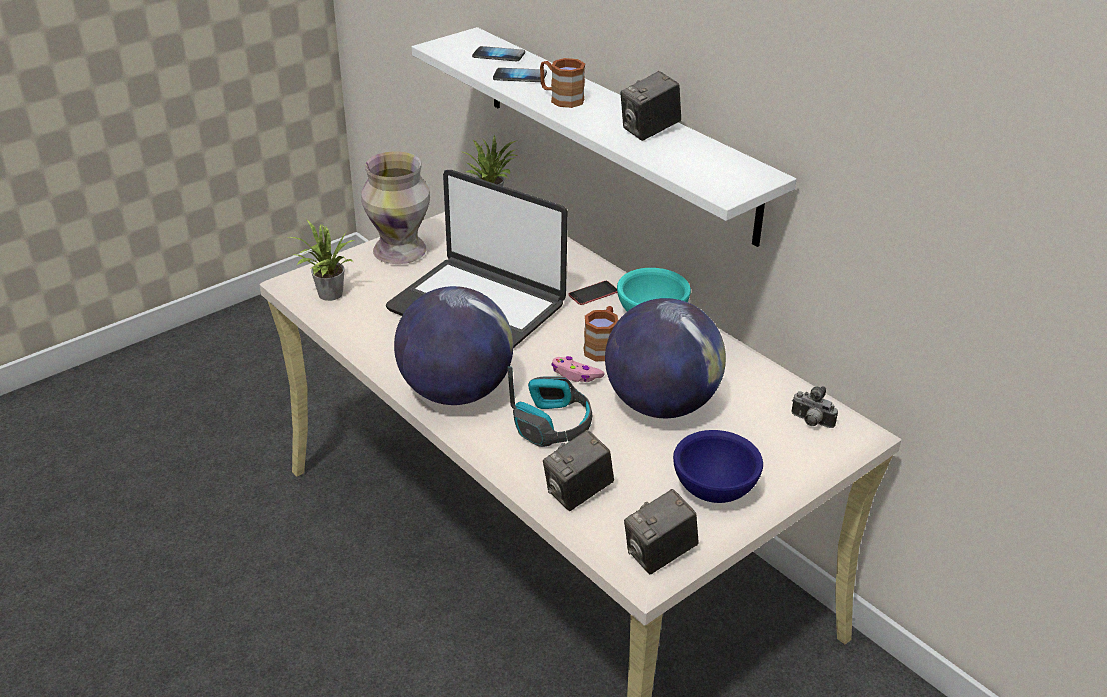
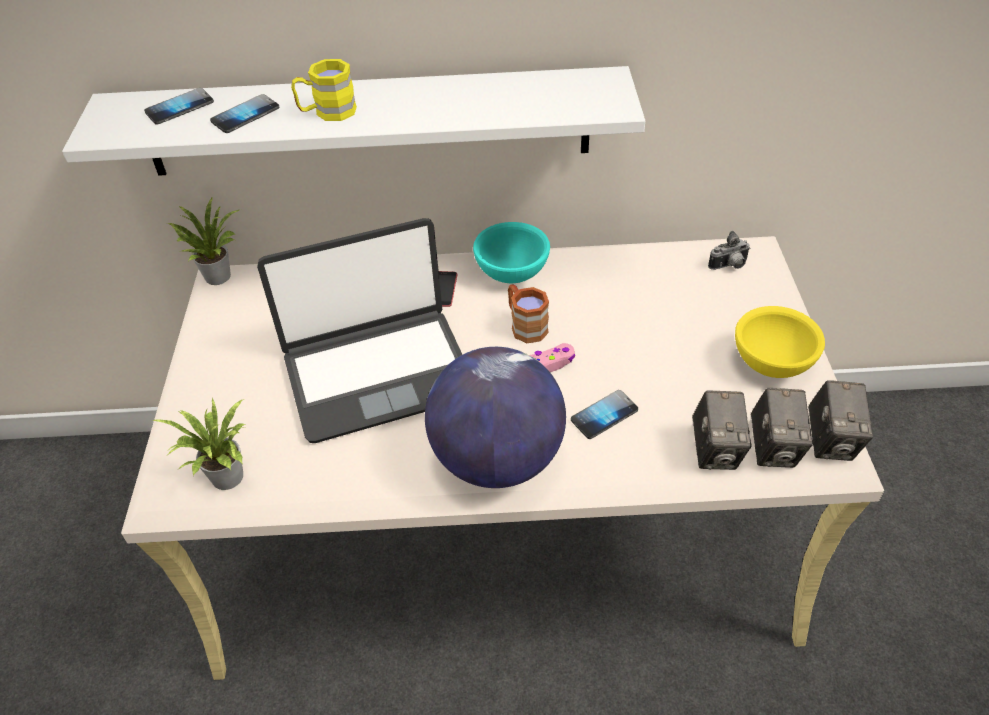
camera: 50 degrees left, 10 degrees up
(400, 252) = (221, 383): vase -> none
(552, 423) = (604, 415): headphones -> phone
(561, 98) = (327, 112): brown mug -> yellow mug
(649, 131) = (458, 95): camera -> camera (774, 448)
(661, 404) = (637, 334): globe -> none
(715, 491) = (773, 364): blue bowl -> yellow bowl

